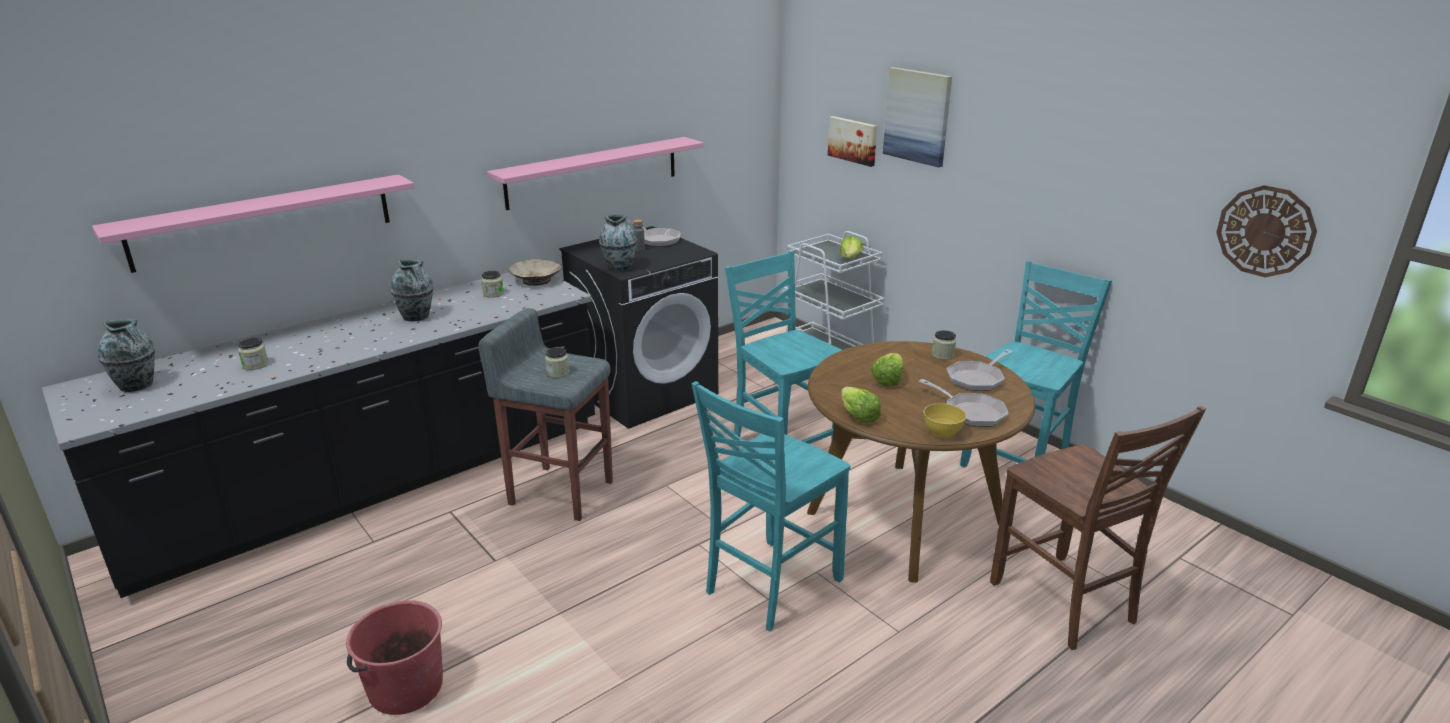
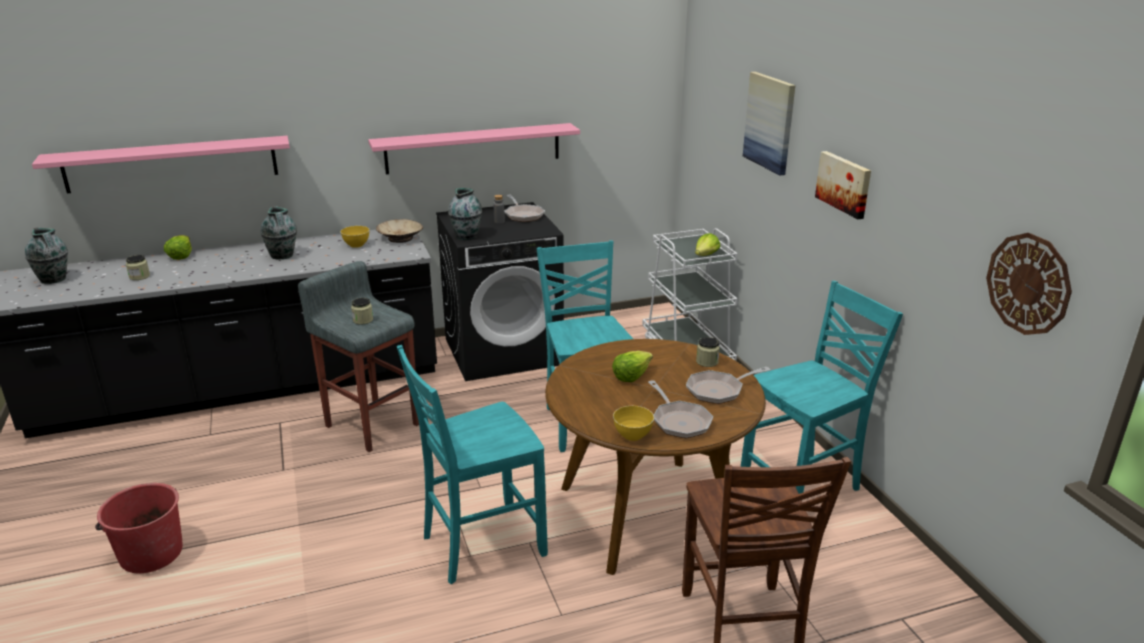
camera: 20 degrees right, 0 degrees up
(493, 294) = (356, 245): jar -> yellow bowl
(853, 140) = (726, 140): picture -> picture (844, 184)
(857, 416) = (570, 404): lettuce -> lettuce (181, 256)

